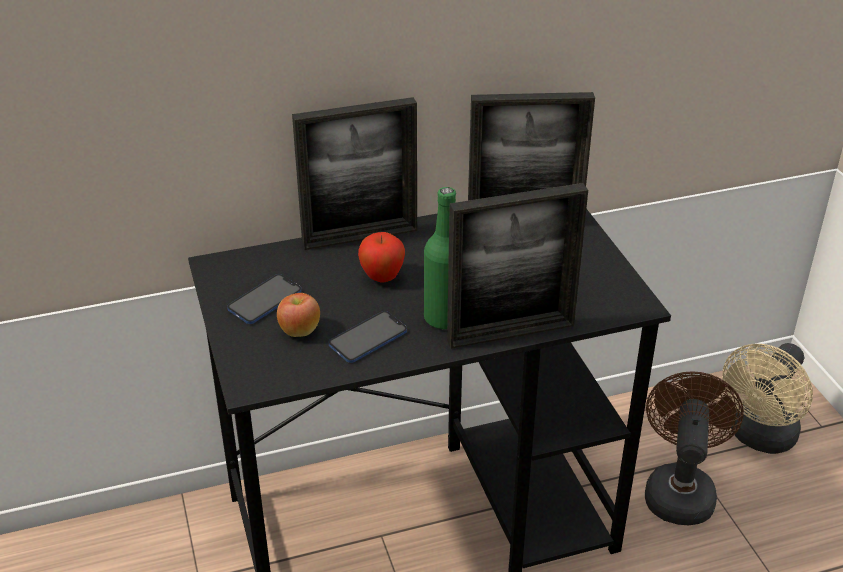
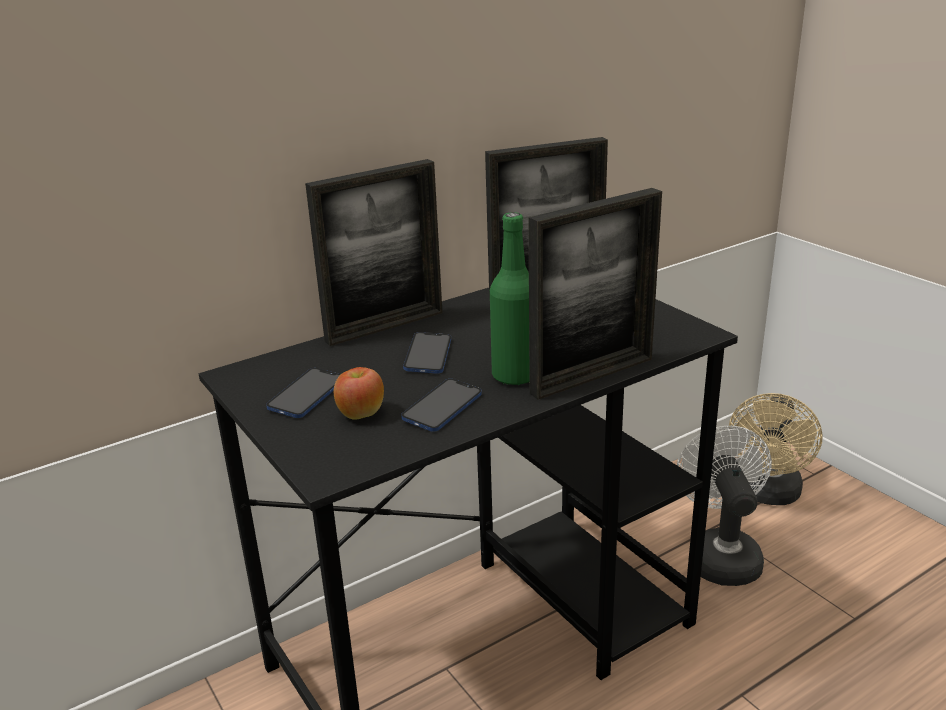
camera: 15 degrees left, 10 degrees down
(382, 278) = (428, 355): apple -> phone
(679, 490) = (720, 555): brown fan -> white fan

